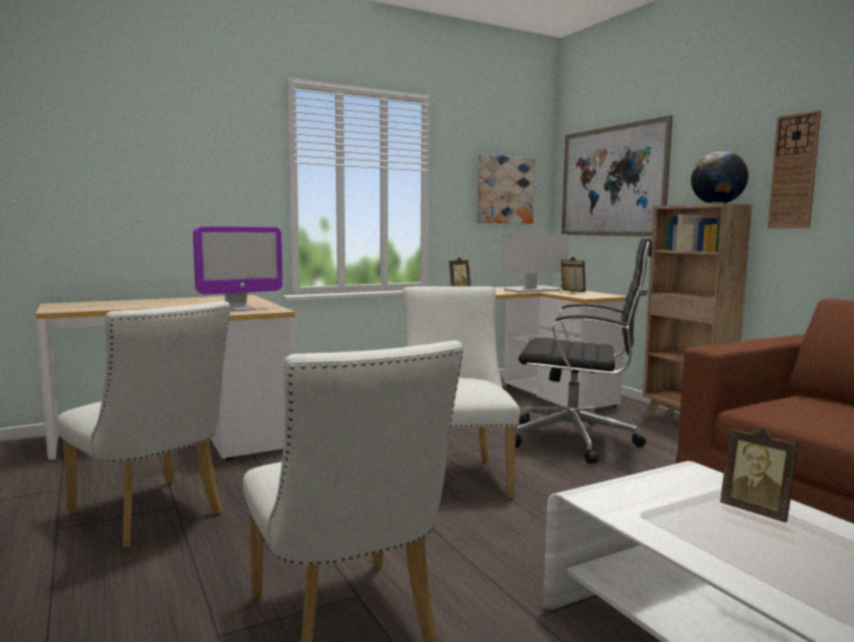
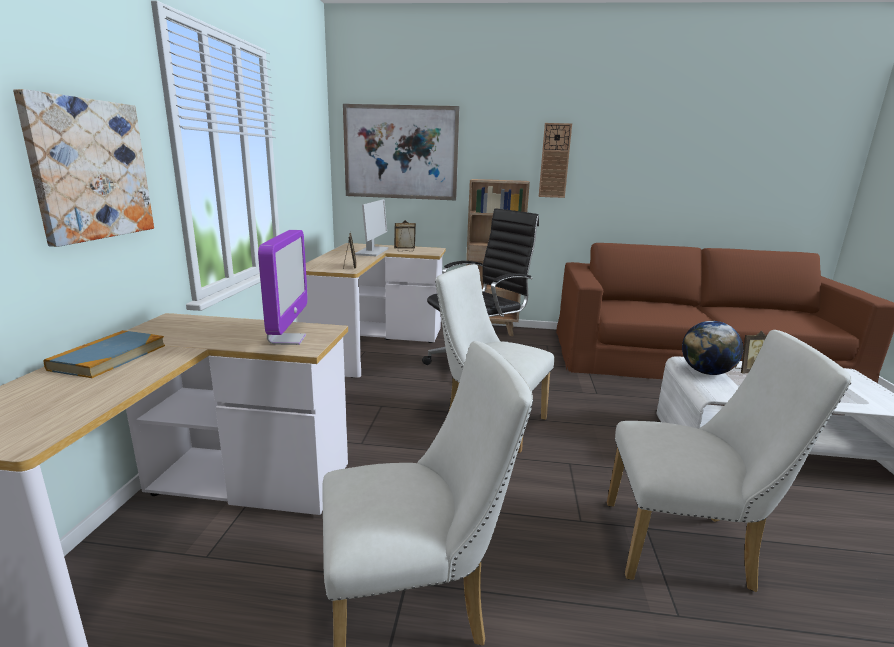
camera: 55 degrees left, 10 degrees up
(165, 301) = (109, 357): none -> book
(504, 190) = (310, 155): picture -> picture (90, 170)
(717, 204) = (512, 180): globe -> globe (706, 372)

